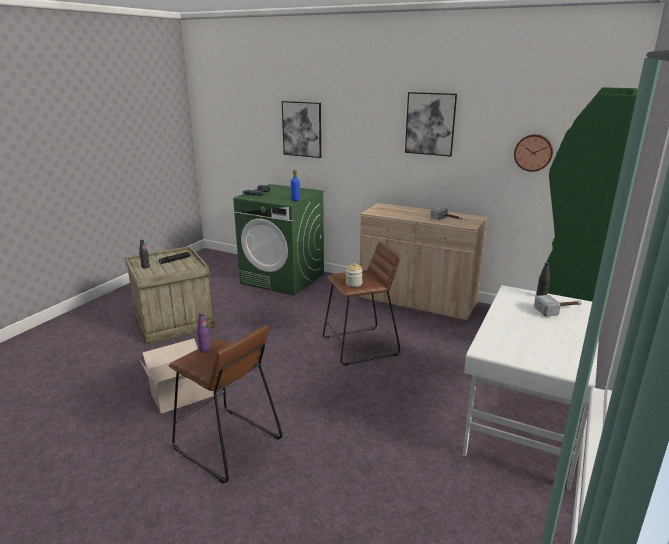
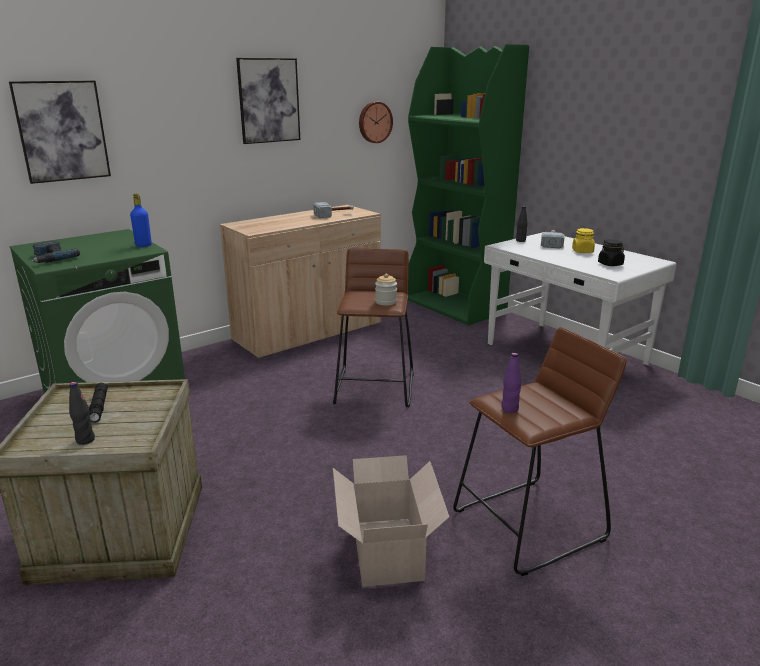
camera: 65 degrees left, 0 degrees up
(523, 345) = (610, 264): none -> black jar
(551, 328) = (582, 251): none -> yellow jar

